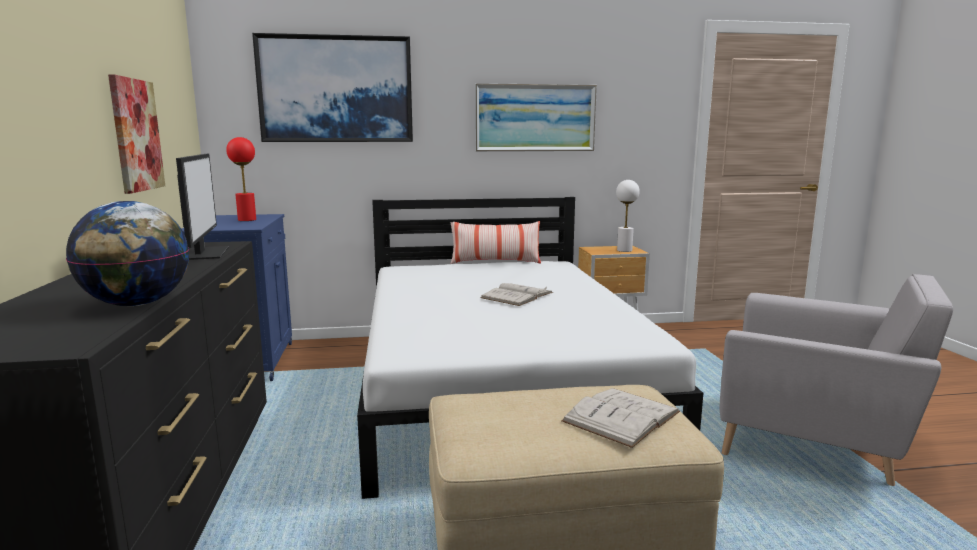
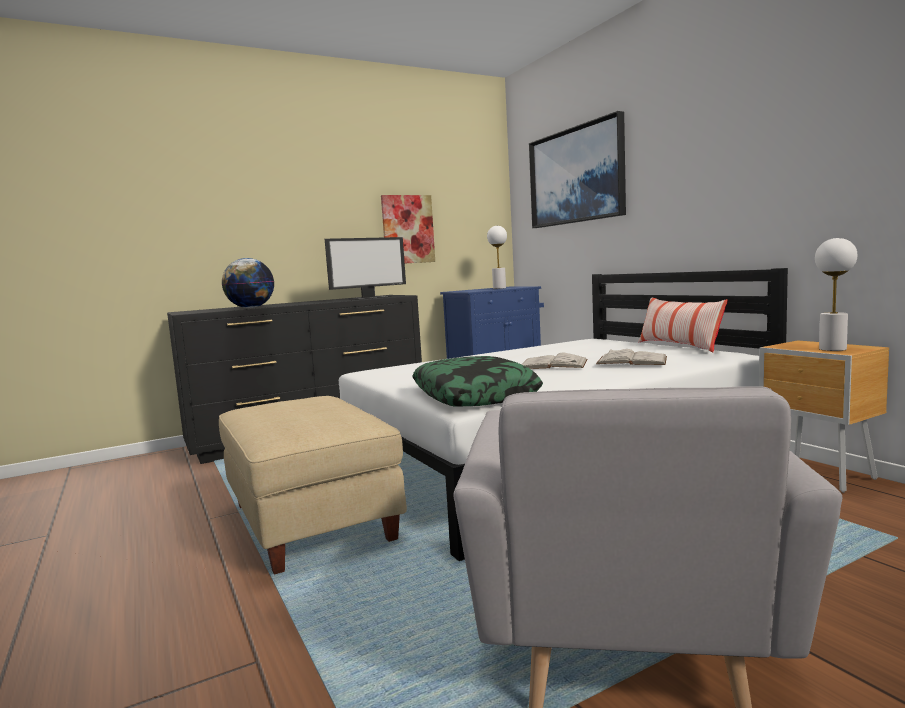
camera: 70 degrees right, 5 degrees down
(247, 220) = (499, 288): red table lamp -> white table lamp
(535, 118) = (741, 167): picture -> none
(616, 334) = (474, 396): none -> pillow
(621, 416) = (299, 423): white book -> white book (632, 360)

